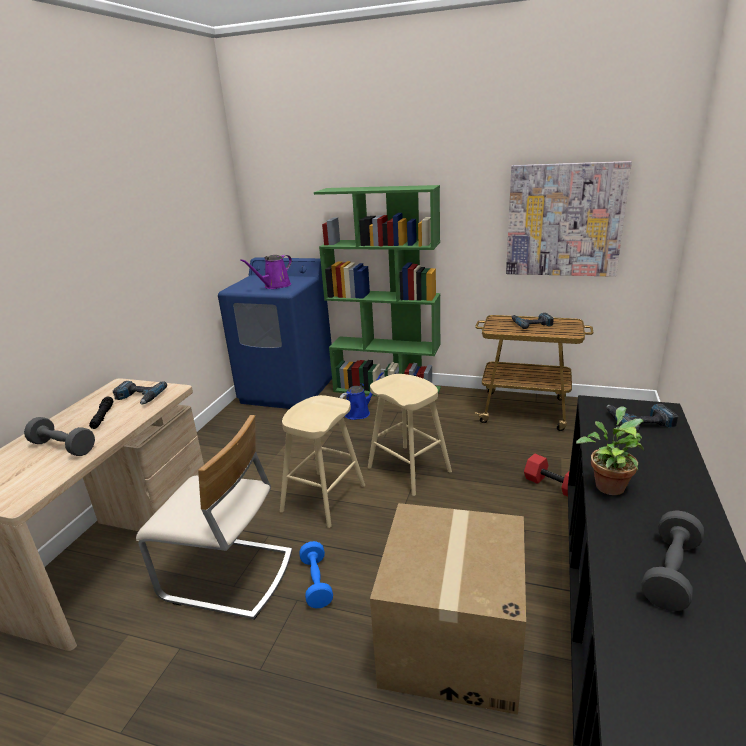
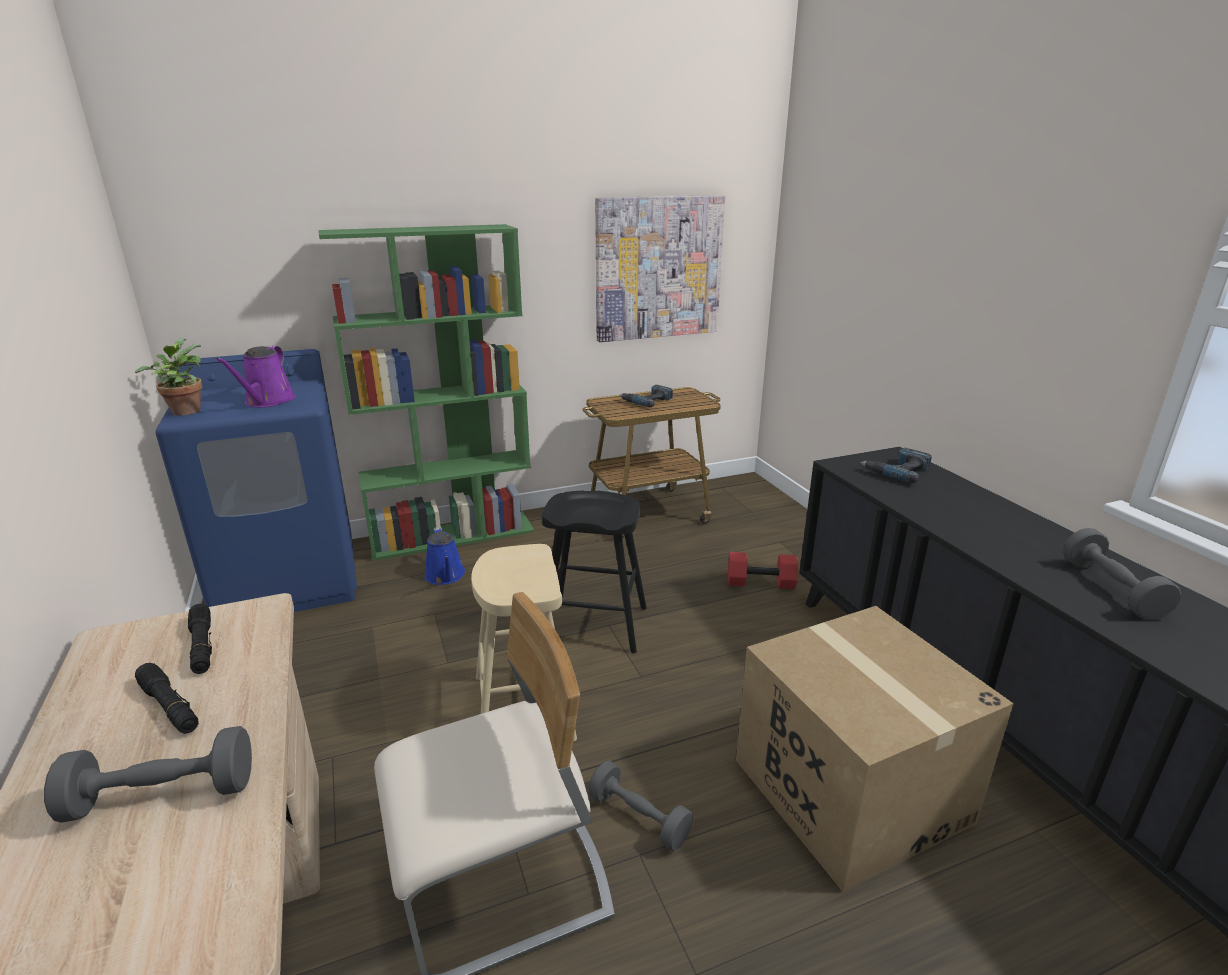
camera: 40 degrees left, 0 degrees up
(138, 397) = (202, 646): power drill -> black flashlight
(316, 582) = (639, 818): blue dumbbell -> grey dumbbell
(359, 412) = (445, 576): blue watering can -> blue watering can turned 150 degrees clockwise
(409, 469) = (594, 624): beige stool -> black stool
(608, 484) = (964, 534): potted plant -> potted plant (185, 410)

